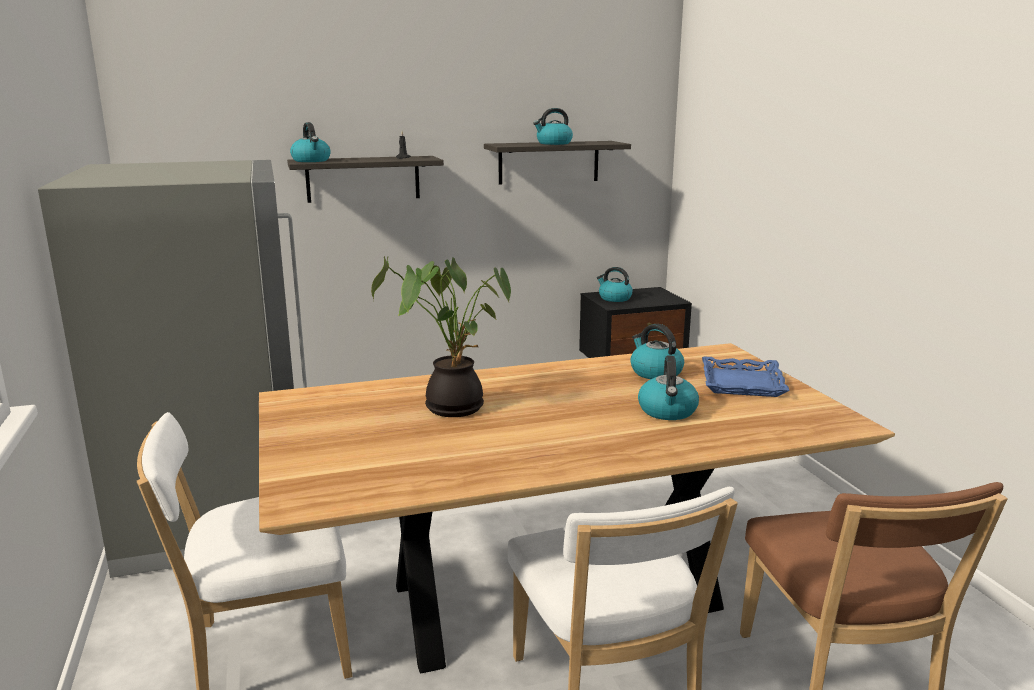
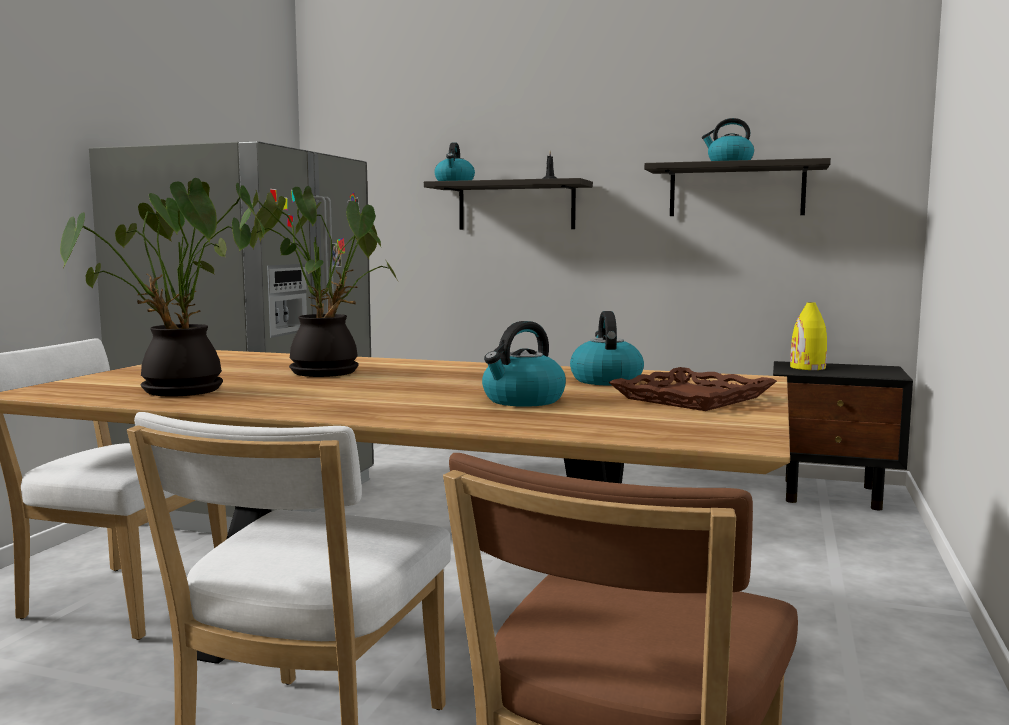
camera: 35 degrees right, 10 degrees down
(420, 467) = (177, 392): none -> potted plant
(614, 298) = (807, 367): kettle -> yellow vase
(741, 383) = (691, 398): blue tray -> brown tray

